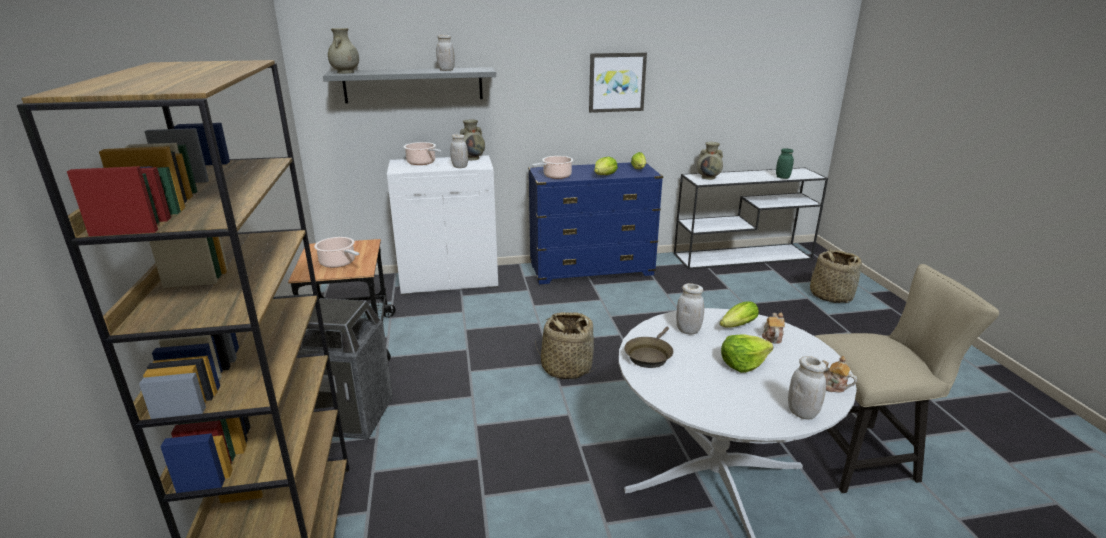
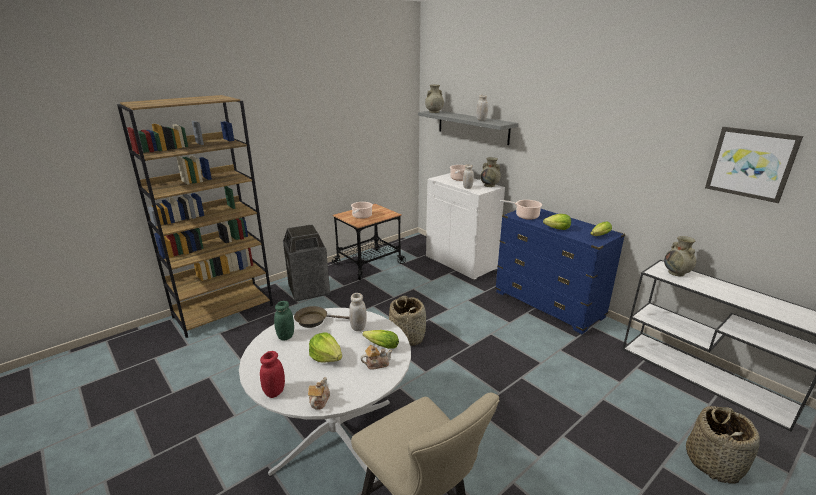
camera: 60 degrees right, 0 degrees up
(617, 82) = (611, 154): picture -> picture (751, 163)
(782, 177) = (766, 310): green jar -> green jar (286, 336)
(802, 413) = (275, 392): white jar -> red jar

